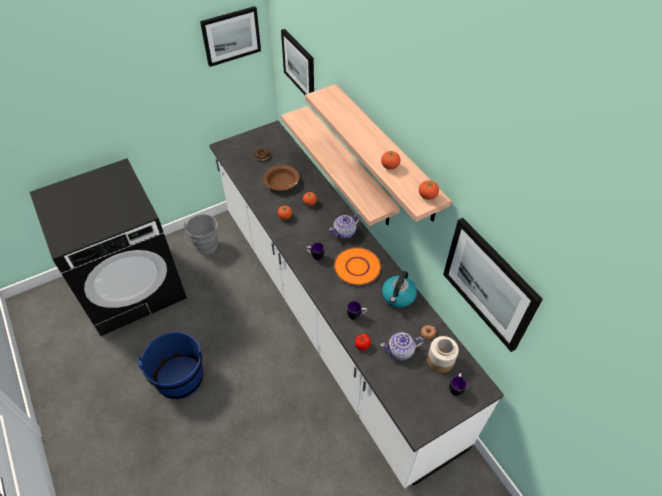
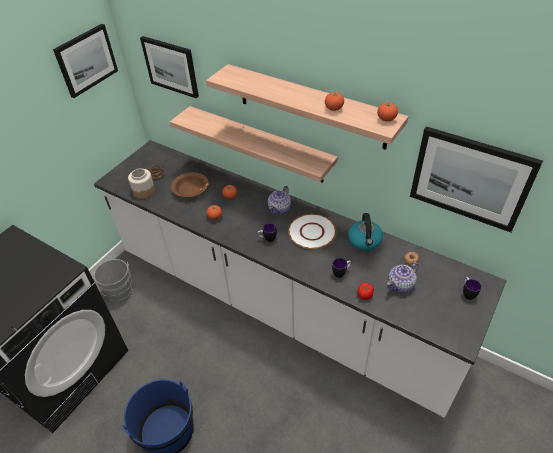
camera: 25 degrees left, 5 degrees down
(357, 267) = (312, 232): orange plate -> white plate
(440, 360) = (438, 276): jar -> jar (144, 191)

